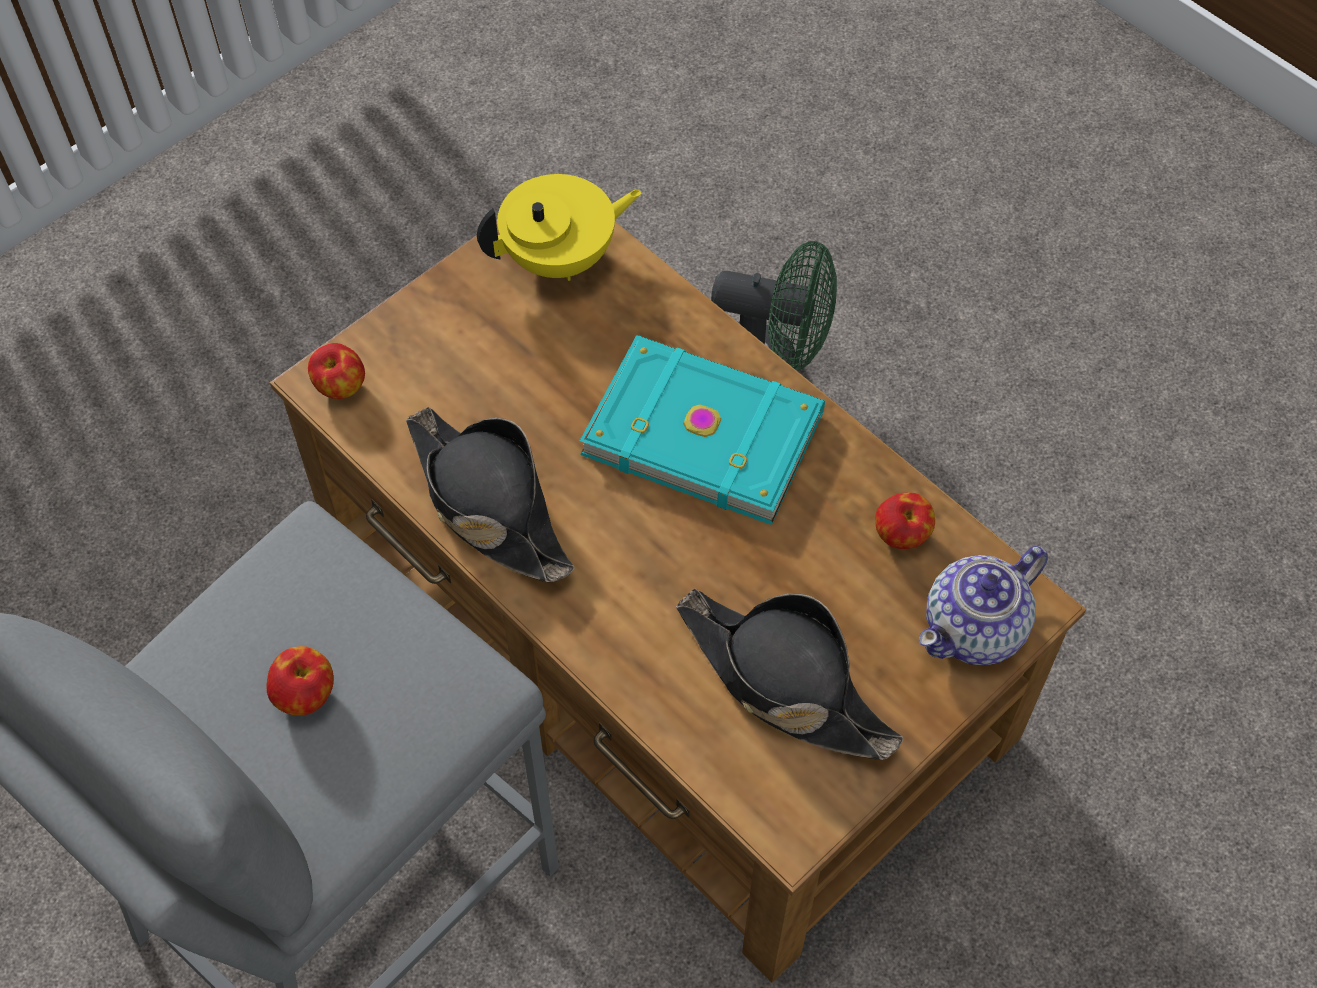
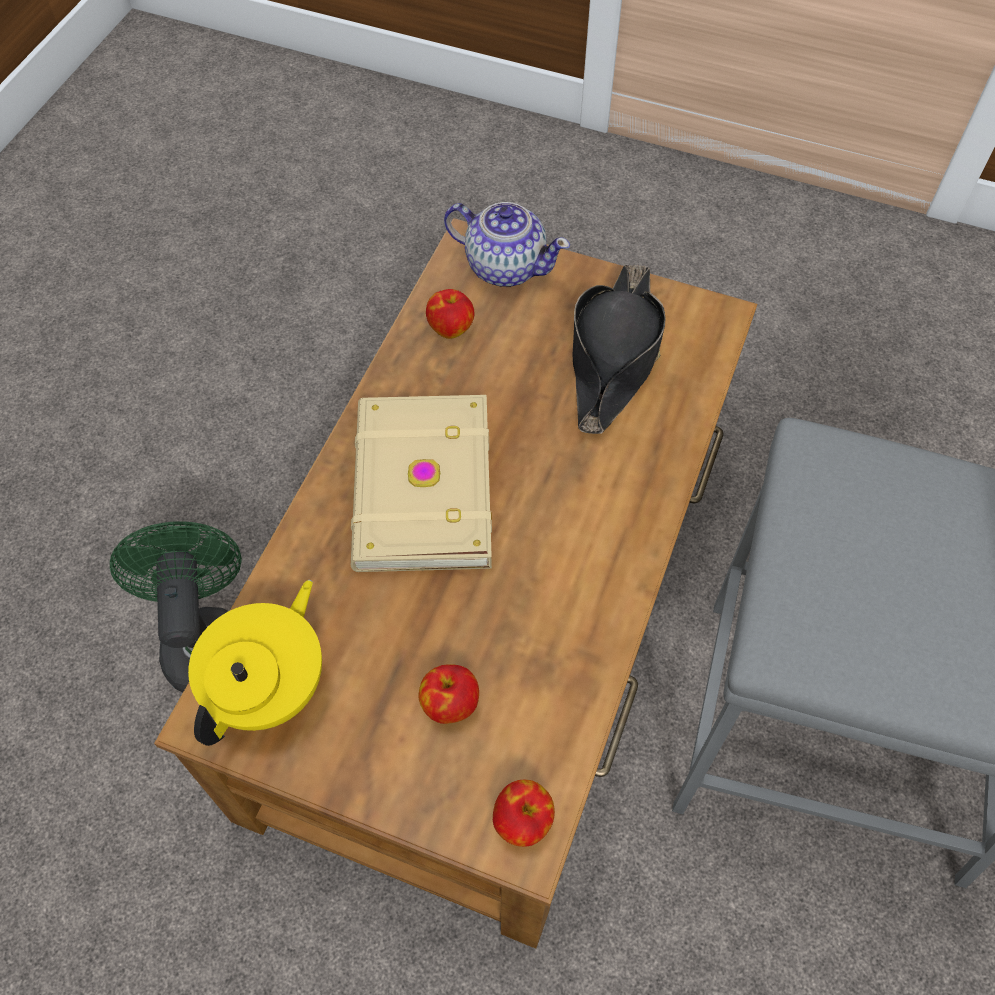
camera: 115 degrees left, 0 degrees up
(306, 695) = (917, 561): apple -> apple (450, 703)
(487, 503) = (578, 620): black hat -> none
(561, 258) = (270, 687): yellow teapot -> yellow teapot turned 75 degrees clockwise
(703, 430) = (418, 488): turquoise book -> beige book

